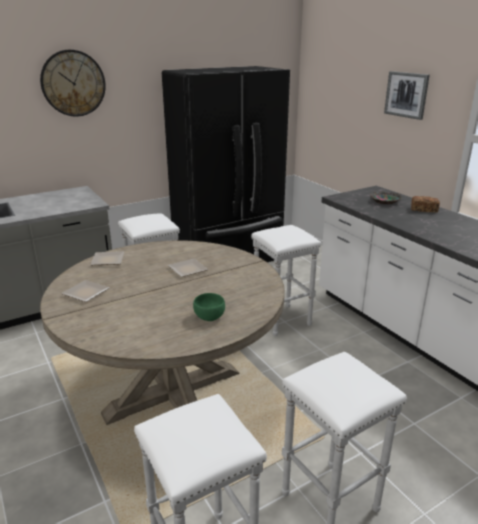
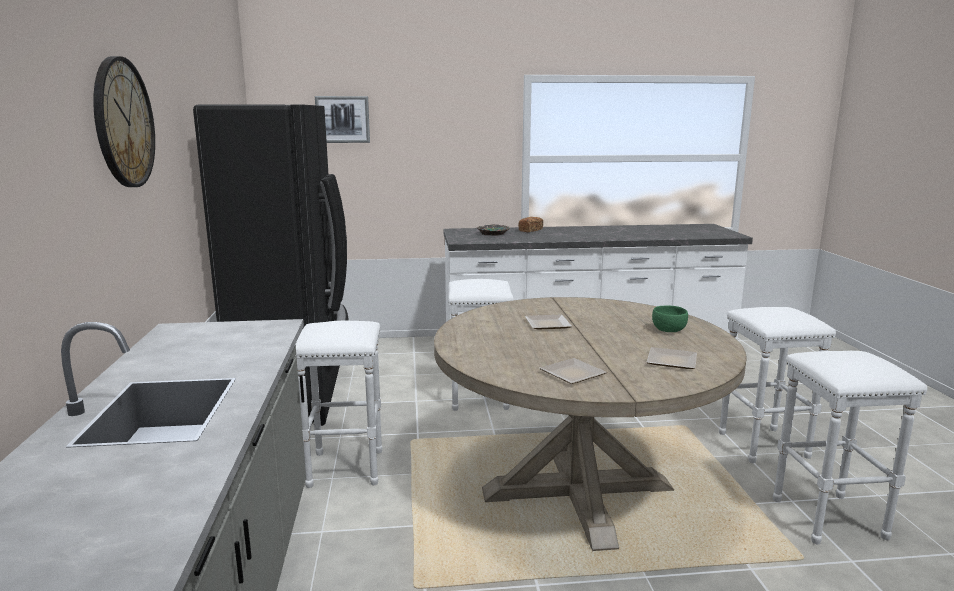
camera: 65 degrees left, 10 degrees down
(106, 261) = (477, 356): plate -> plate (673, 362)
(406, 95) = (444, 128): picture -> picture (342, 119)

